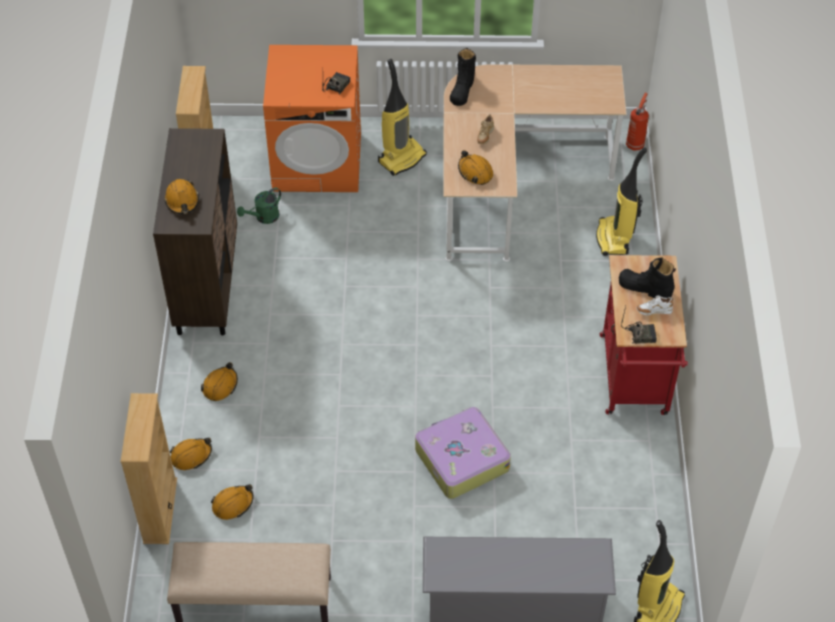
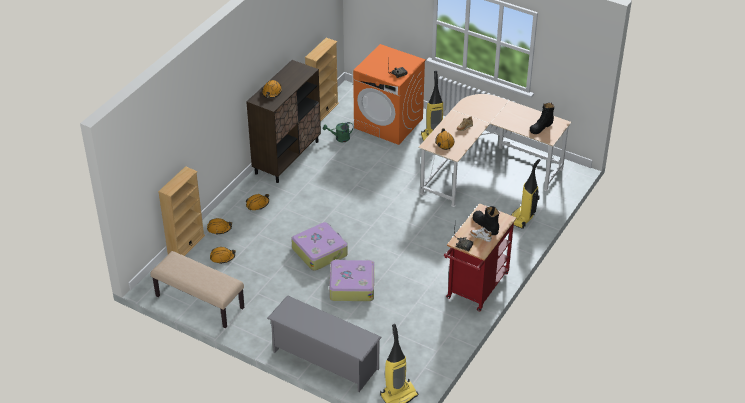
camera: 30 degrees right, 10 degrees down
(373, 423) = (320, 251): none -> suitcase
(462, 89) = (471, 102): black boot -> black boot (541, 127)
(635, 144) = (574, 178): fire extinguisher -> none

